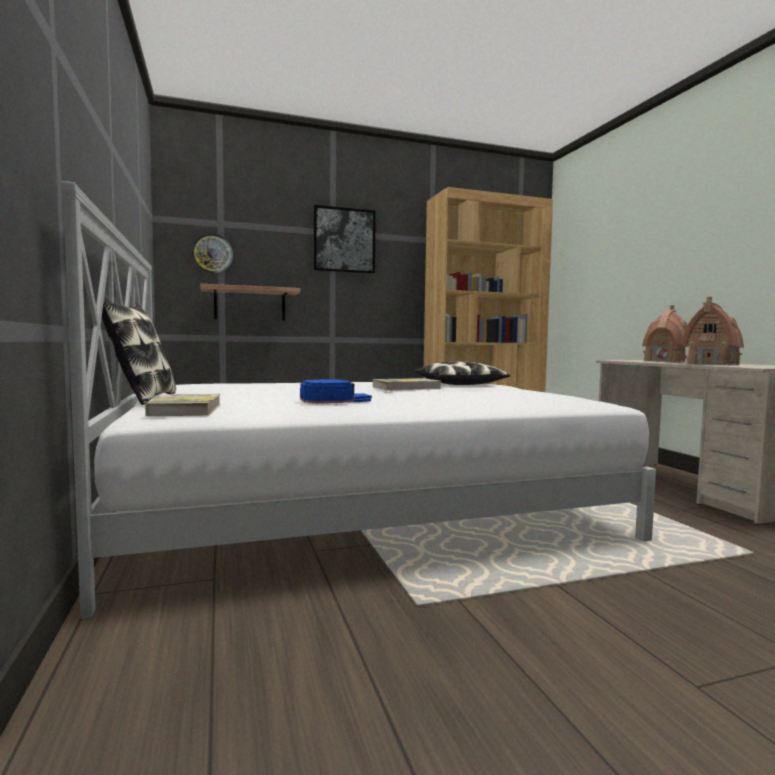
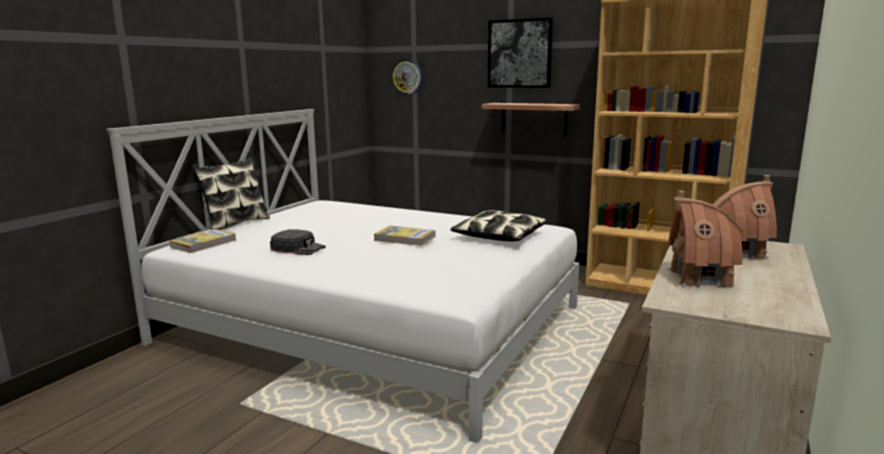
camera: 45 degrees right, 10 degrees up
(250, 304) = (435, 121): shelf -> shelf (534, 119)
(335, 400) = (298, 248): blue cap -> black cap

